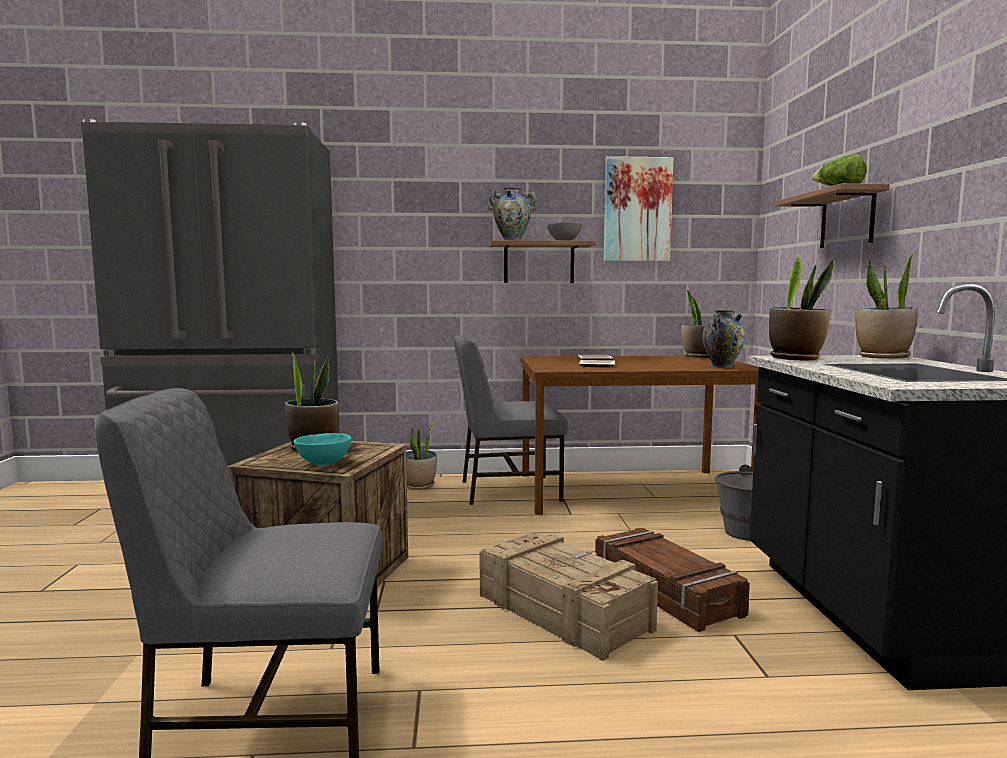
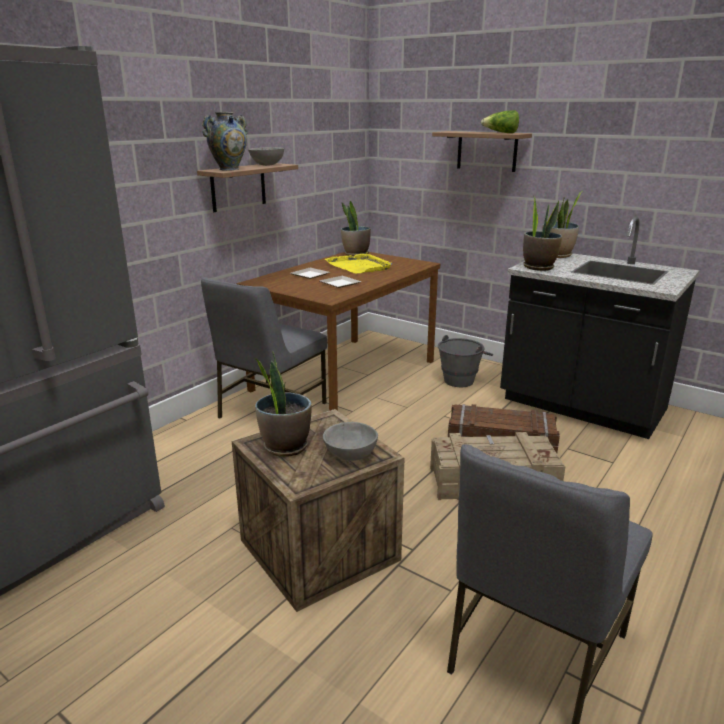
camera: 50 degrees left, 15 degrees up
(322, 463) = (350, 456): turquoise bowl -> grey bowl
(419, 486) = (192, 438): potted plant -> none
(637, 210) = (302, 128): picture -> none
(666, 361) = (359, 266): none -> yellow tray
(722, 366) = (409, 265): vase -> none

